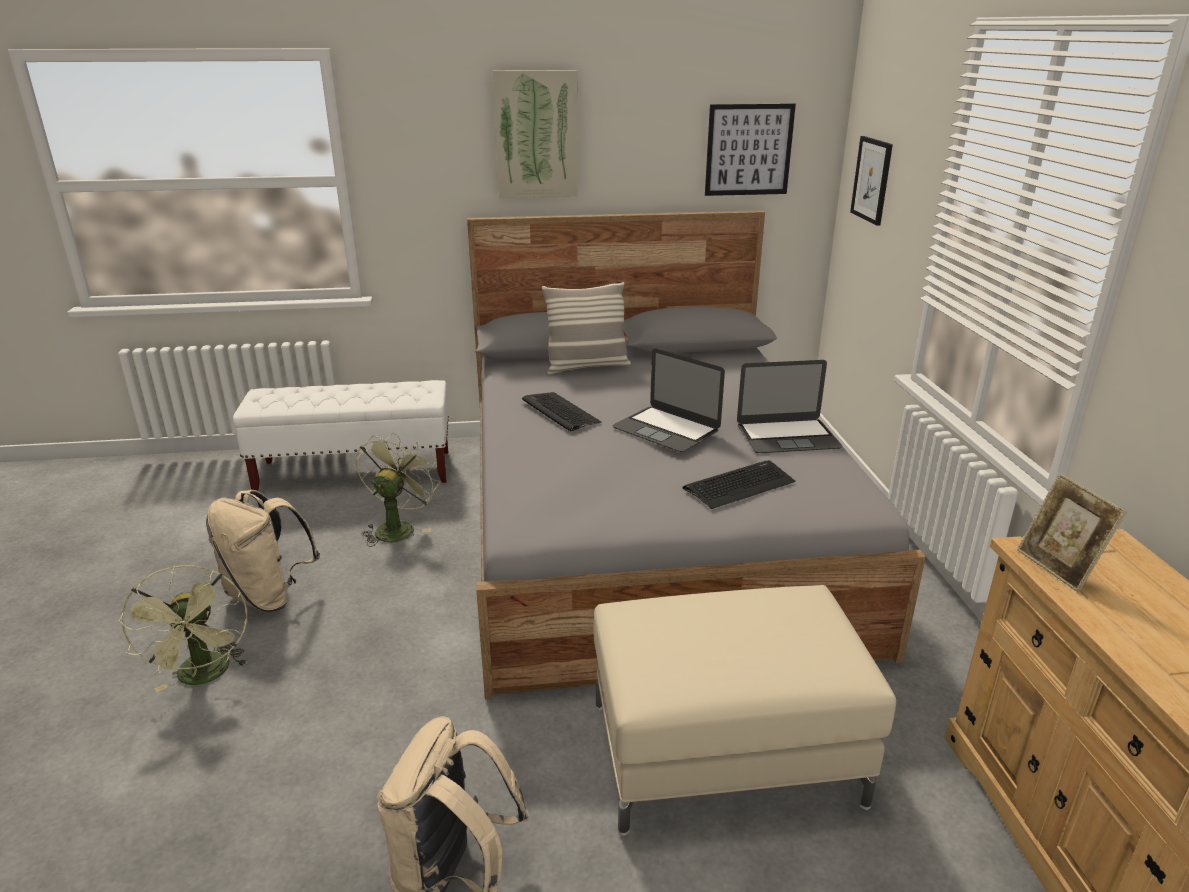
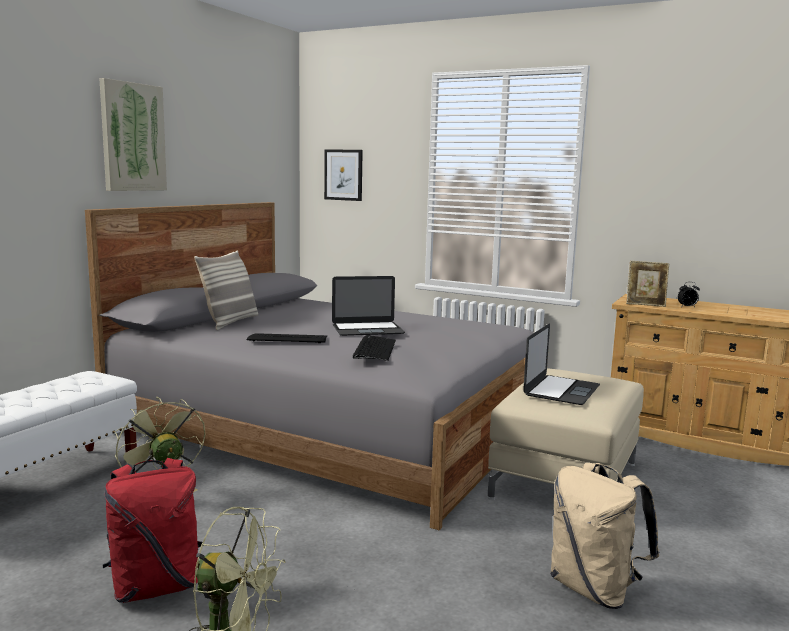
camera: 55 degrees left, 15 degrees down
(269, 595) = (156, 586): beige backpack -> red backpack
(739, 485) = (460, 336): keyboard -> keyboard (374, 349)
(749, 150) = (257, 159): picture -> none
(787, 436) = (422, 318): laptop -> laptop (561, 390)
(1129, 616) = (687, 307): none -> alarm clock

